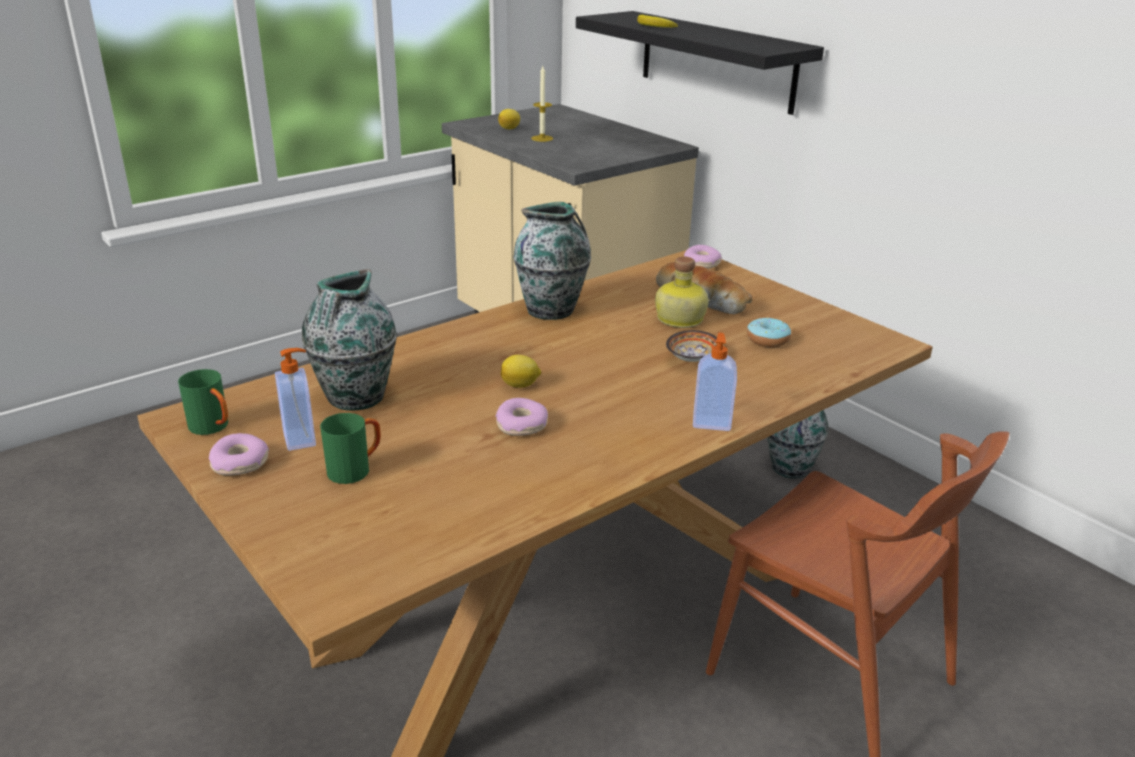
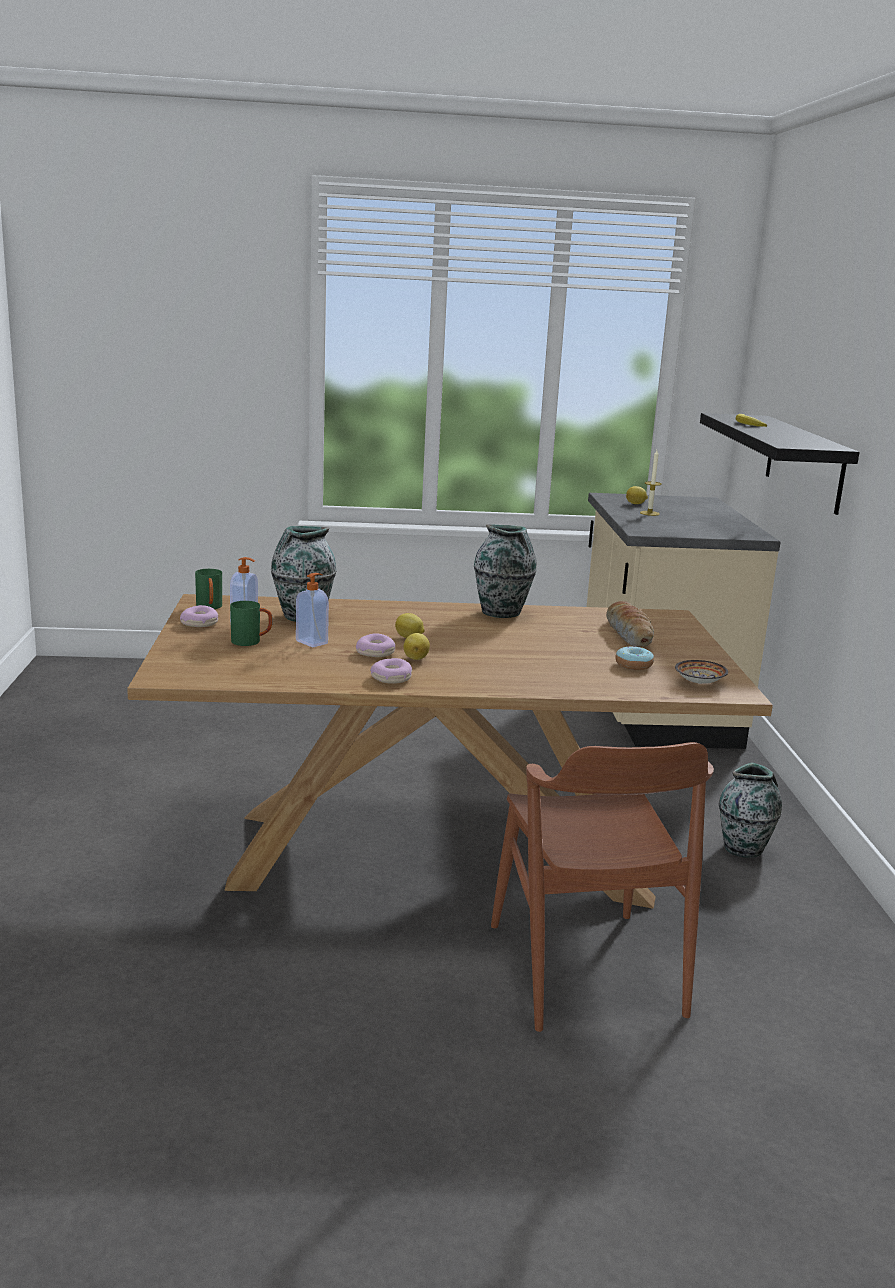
camera: 35 degrees right, 10 degrees down
(574, 415) = (416, 658): none -> lemon
(678, 319) = (586, 639): bottle -> none
(692, 359) = (552, 658): bowl -> bowl (699, 683)
(702, 263) = (674, 619): donut -> donut (391, 678)
(711, 422) = (500, 686): soap dispenser -> soap dispenser (312, 642)

